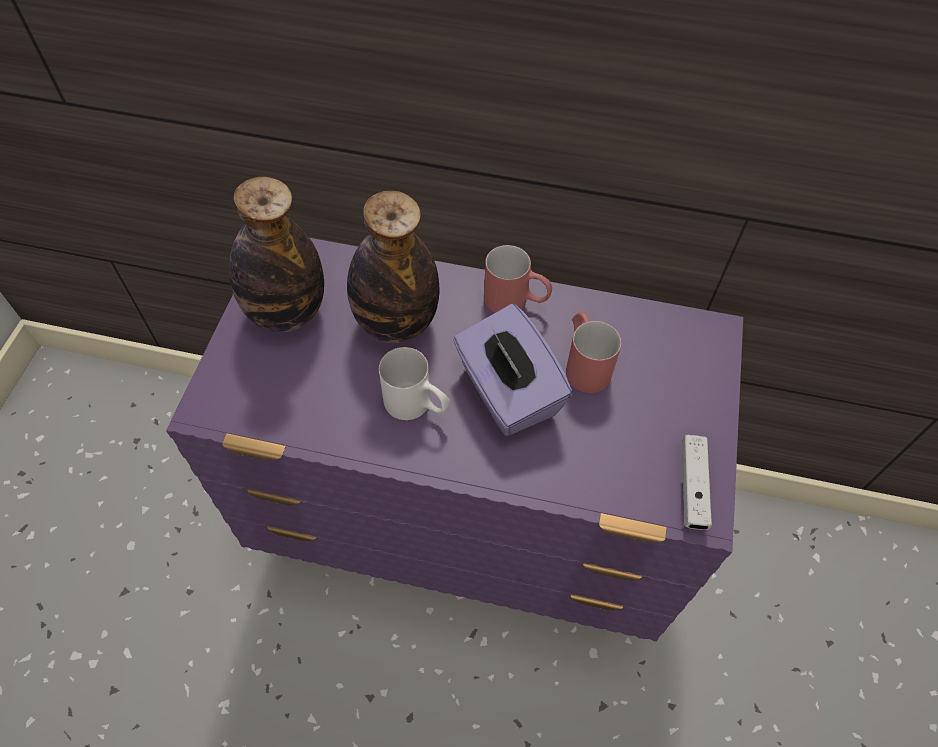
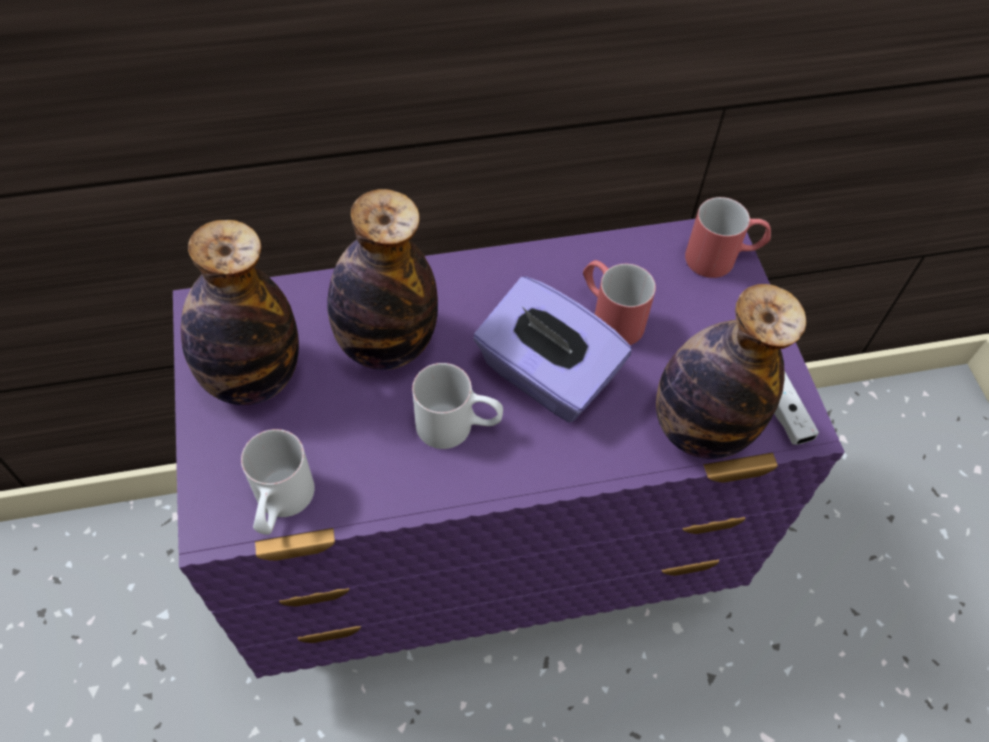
camera: 25 degrees left, 0 degrees up
(257, 414) = (281, 505): none -> white mug
(516, 301) = (505, 275): red mug -> red mug (722, 258)
(613, 482) = (700, 428): none -> bottle

